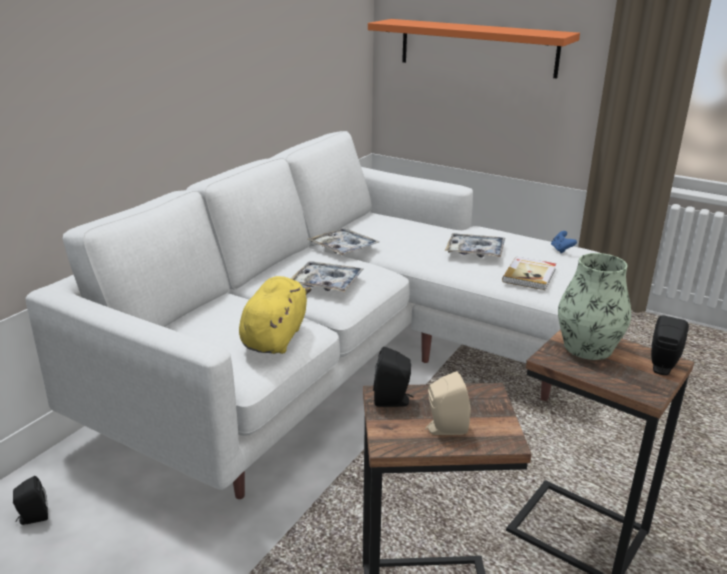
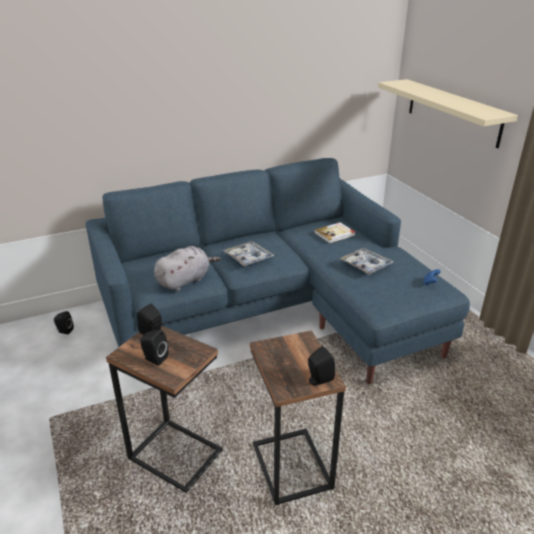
camera: 35 degrees right, 5 degrees up
(275, 337) = (185, 280): yellow plush toy -> grey plush toy
(343, 248) = (289, 238): tray -> none
(344, 363) = (274, 311): white sofa -> blue sofa
(444, 428) = (154, 359): beige speaker -> black speaker
(477, 47) = (453, 112): orange shelf -> beige shelf
(530, 275) = (378, 293): book -> book (335, 234)
(587, 347) = (295, 349): vase -> none

